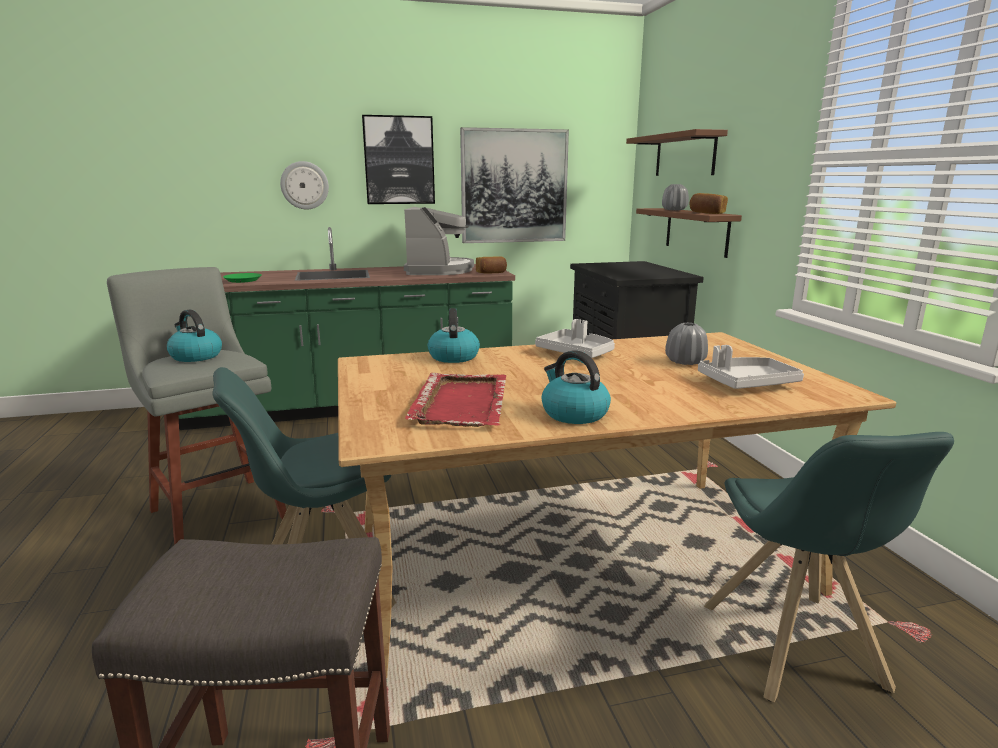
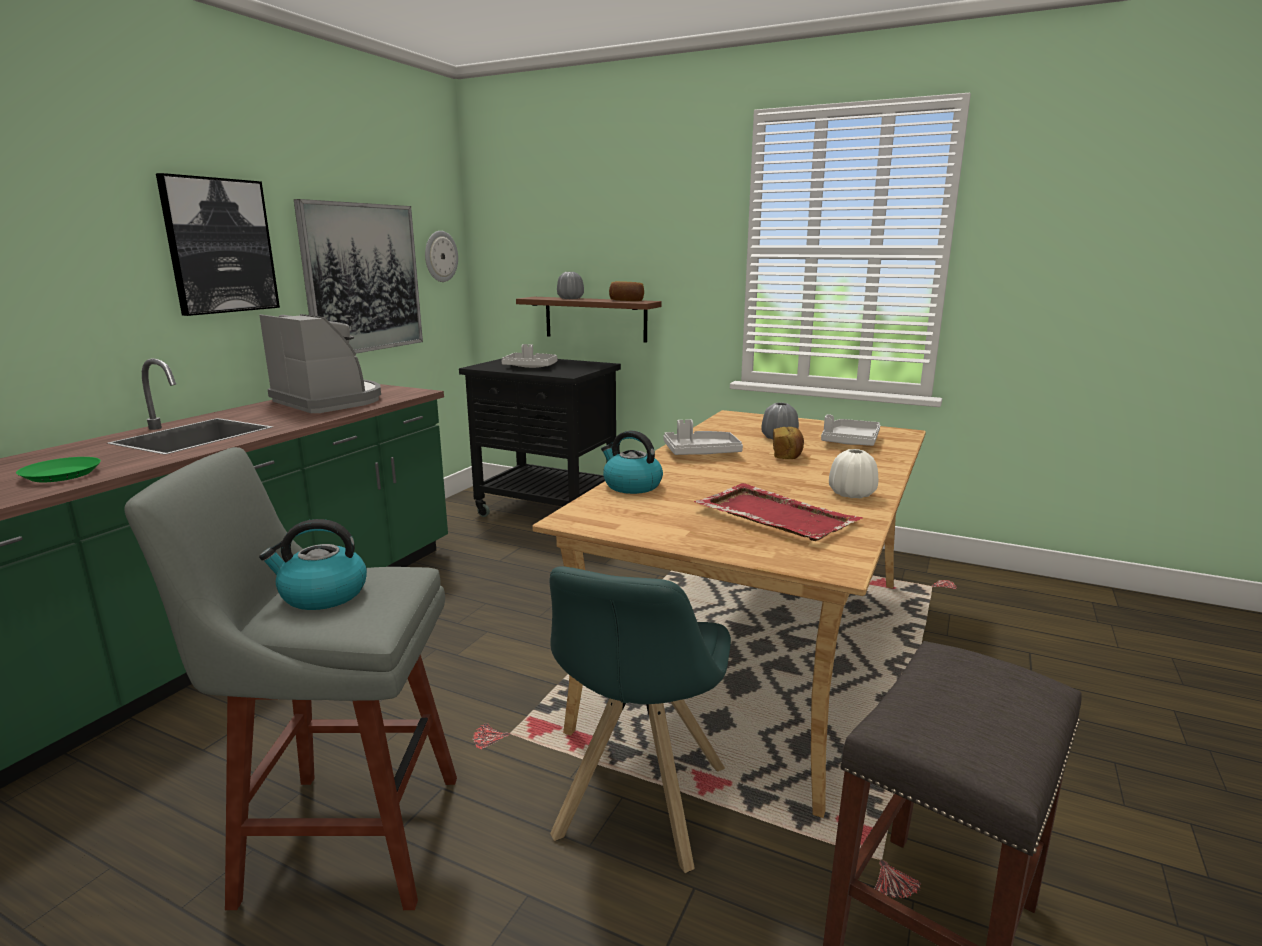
camera: 50 degrees left, 0 degrees up
(304, 185) = (72, 291): wall clock -> wall clock (440, 256)
(491, 273) = (408, 393): bread -> bread (787, 455)
(573, 413) = (852, 494): kettle -> white vase
(619, 269) = (530, 367): none -> grey tray
(684, 155) = (562, 241): brown shelf -> none
(793, 646) = (929, 624): turquoise chair -> none

